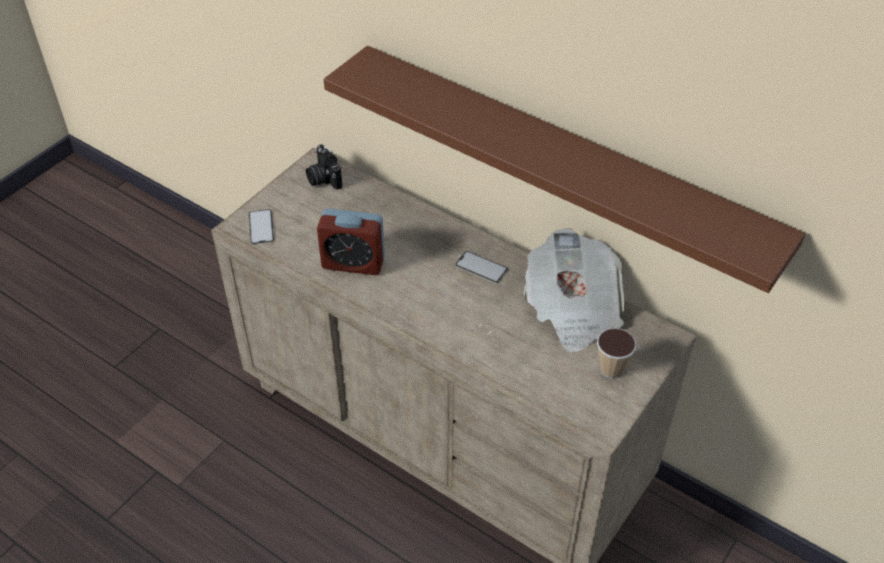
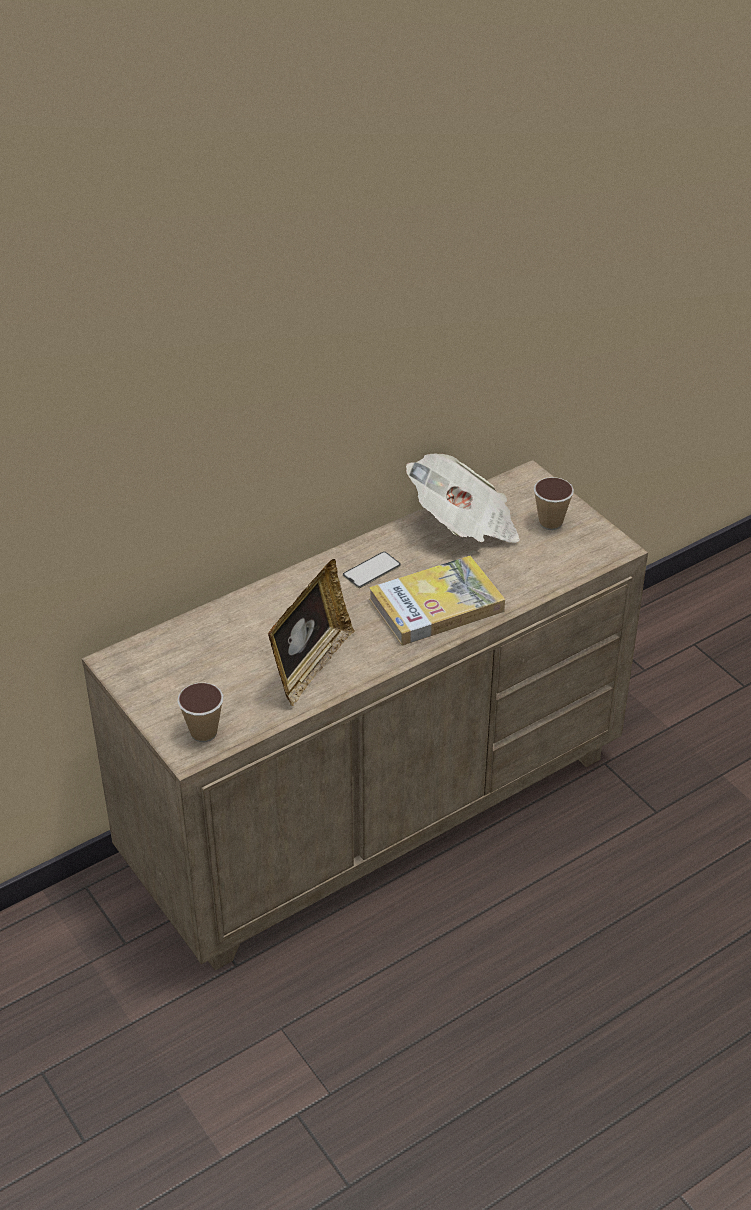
camera: 70 degrees left, 5 degrees down
(261, 227) = (203, 732): phone -> cup
(323, 178) = (148, 660): camera -> none
(353, 263) = (311, 665): alarm clock -> picture frame
(458, 318) = (436, 605): none -> book
(562, 162) = (381, 405): brown shelf -> none

